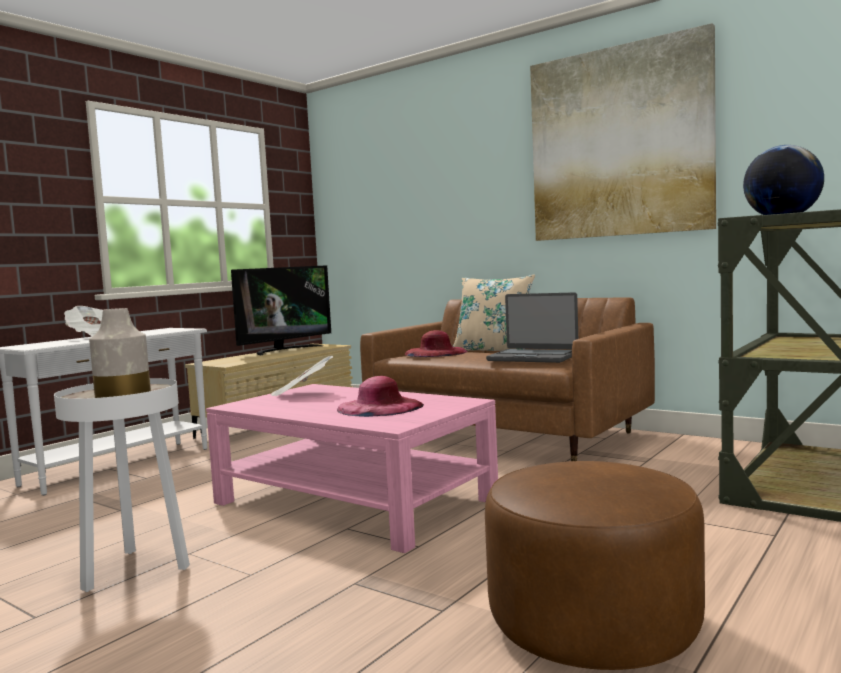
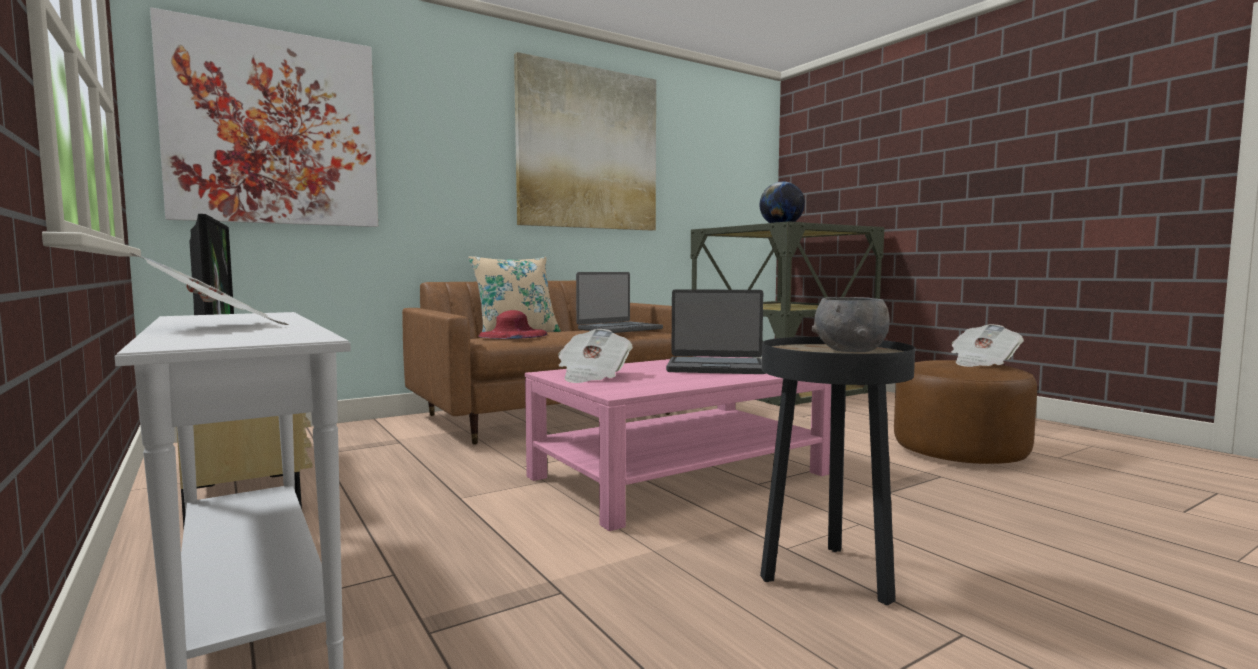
camera: 70 degrees left, 0 degrees up
(123, 394) = (850, 350): beige vase -> grey bowl
(134, 570) = (827, 577): white side table -> black side table
(373, 190) = (274, 128): none -> picture
(380, 407) = (716, 367): pink hat -> laptop
(605, 486) = (982, 363): none -> newspaper

